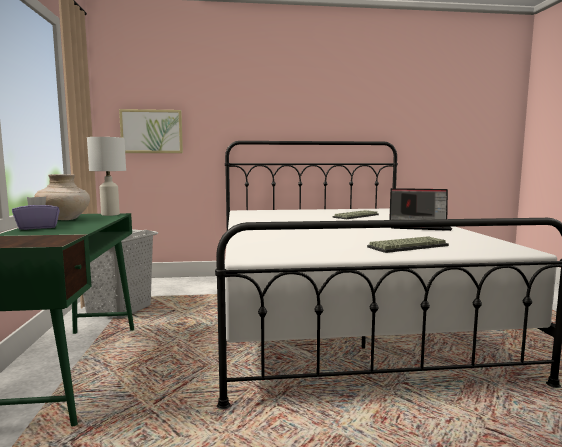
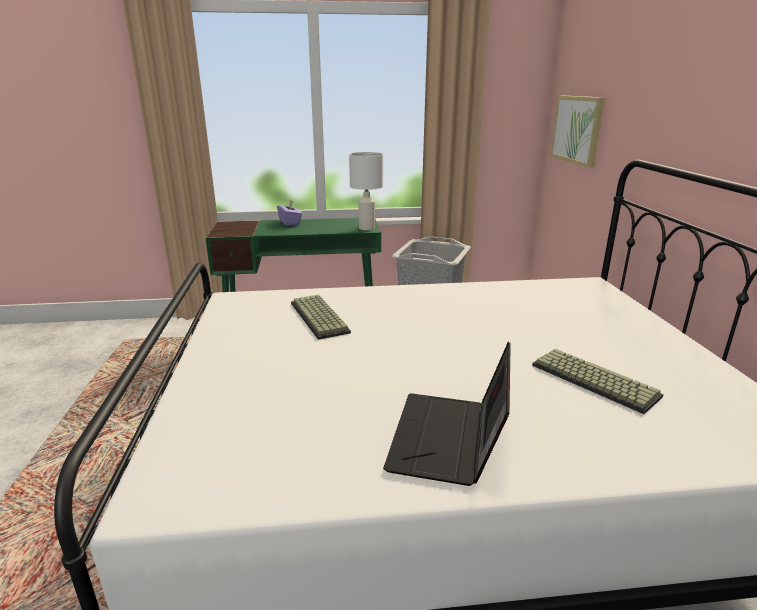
camera: 90 degrees right, 15 degrees up
(64, 219) = (334, 222): beige vase -> none
(408, 246) = (243, 388): keyboard -> keyboard (321, 317)

